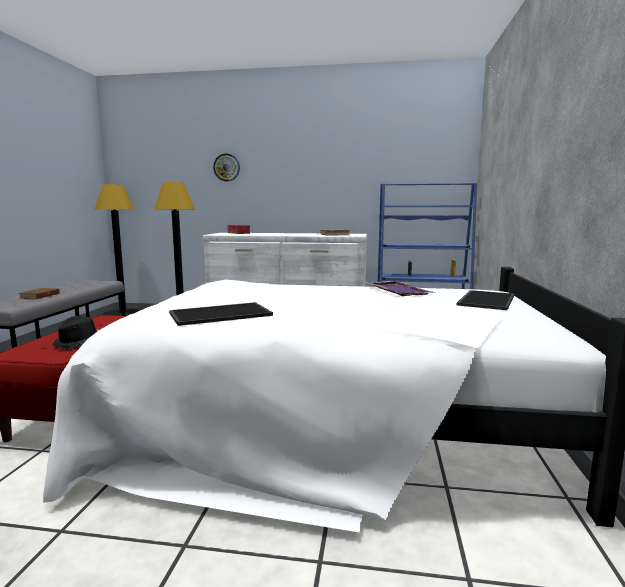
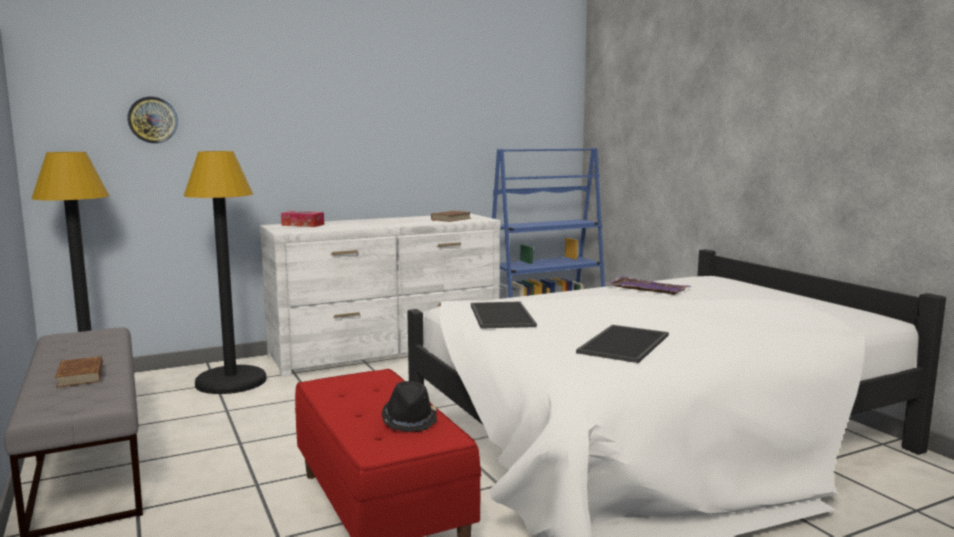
camera: 35 degrees left, 0 degrees up
(226, 167) = (265, 121): wall clock -> wall clock (152, 120)
(485, 300) = (740, 288): tray -> tray (500, 315)

